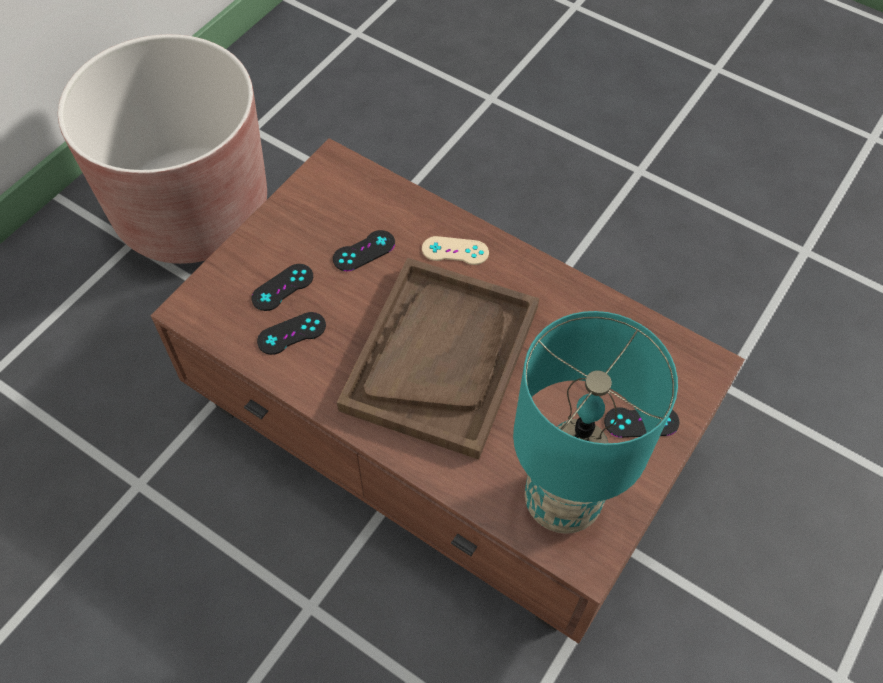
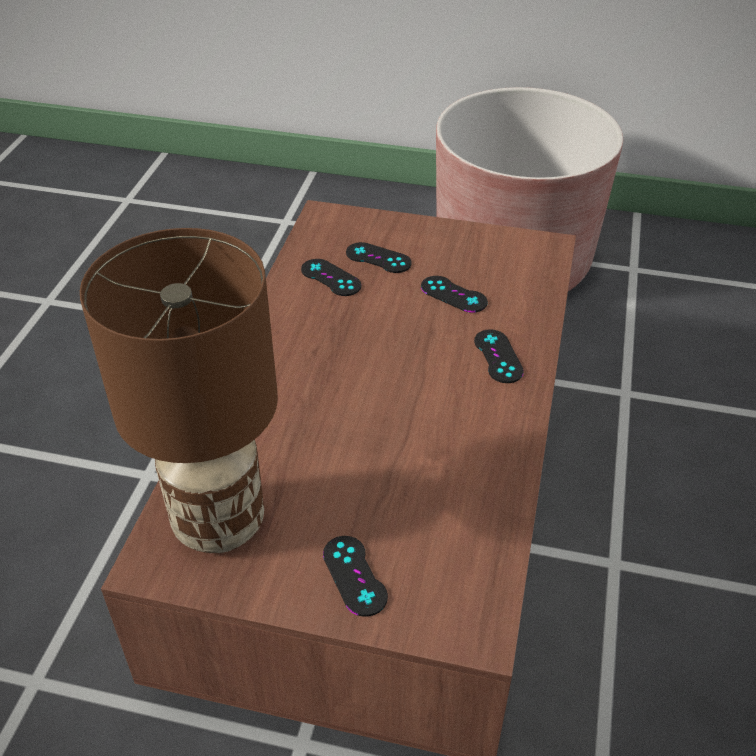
camera: 70 degrees right, 15 degrees down
(441, 357) = (356, 381): brown tray -> none
(455, 251) = (498, 356): beige game controller -> black game controller
(562, 499) = (221, 523): turquoise table lamp -> brown table lamp

